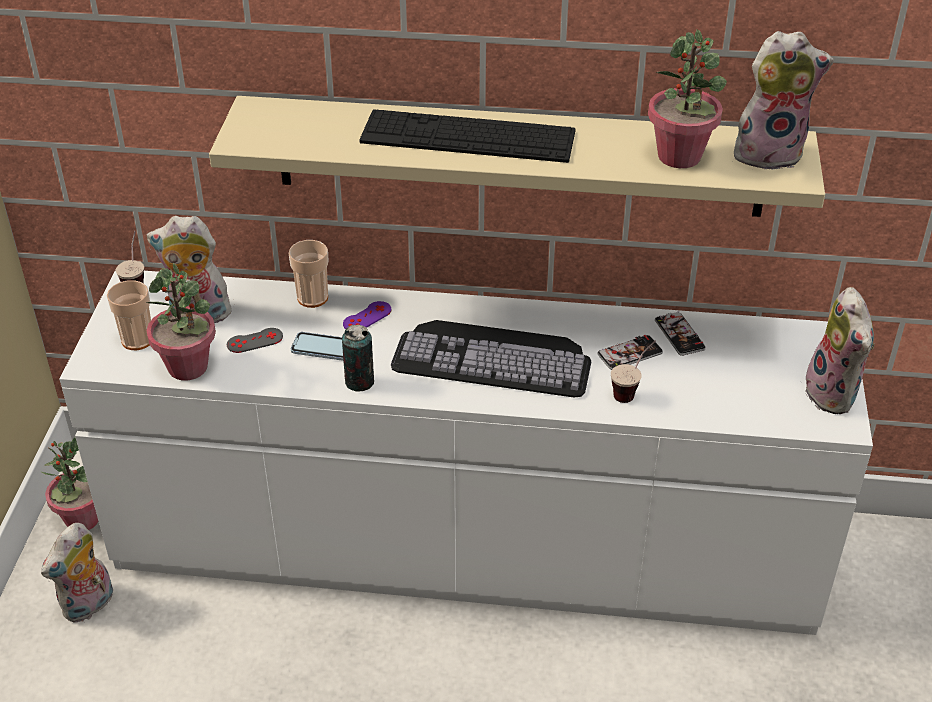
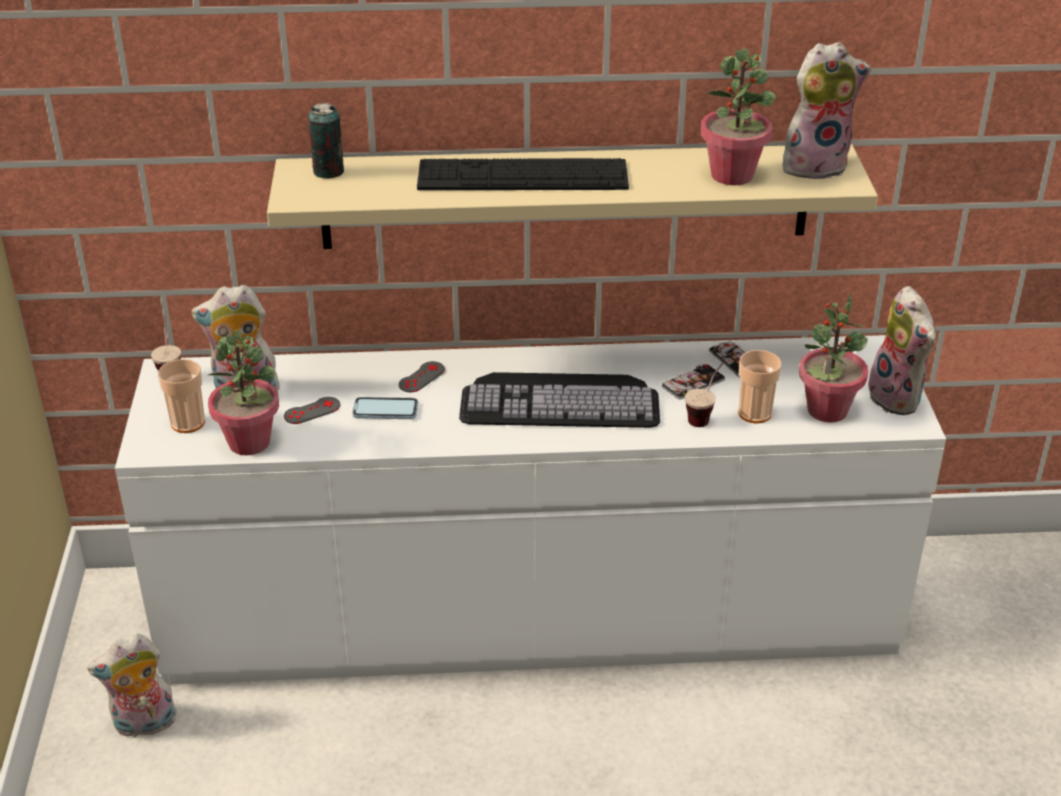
camera: 10 degrees left, 5 degrees down
(82, 520) = (114, 641): potted plant -> potted plant (827, 410)
(89, 606) = (144, 725): plush toy -> plush toy turned 45 degrees clockwise
(312, 298) = (360, 365): cup -> cup (754, 413)
(359, 382) = (431, 437): can -> can (328, 172)
(367, 317) = (421, 377): purple game controller -> grey game controller

